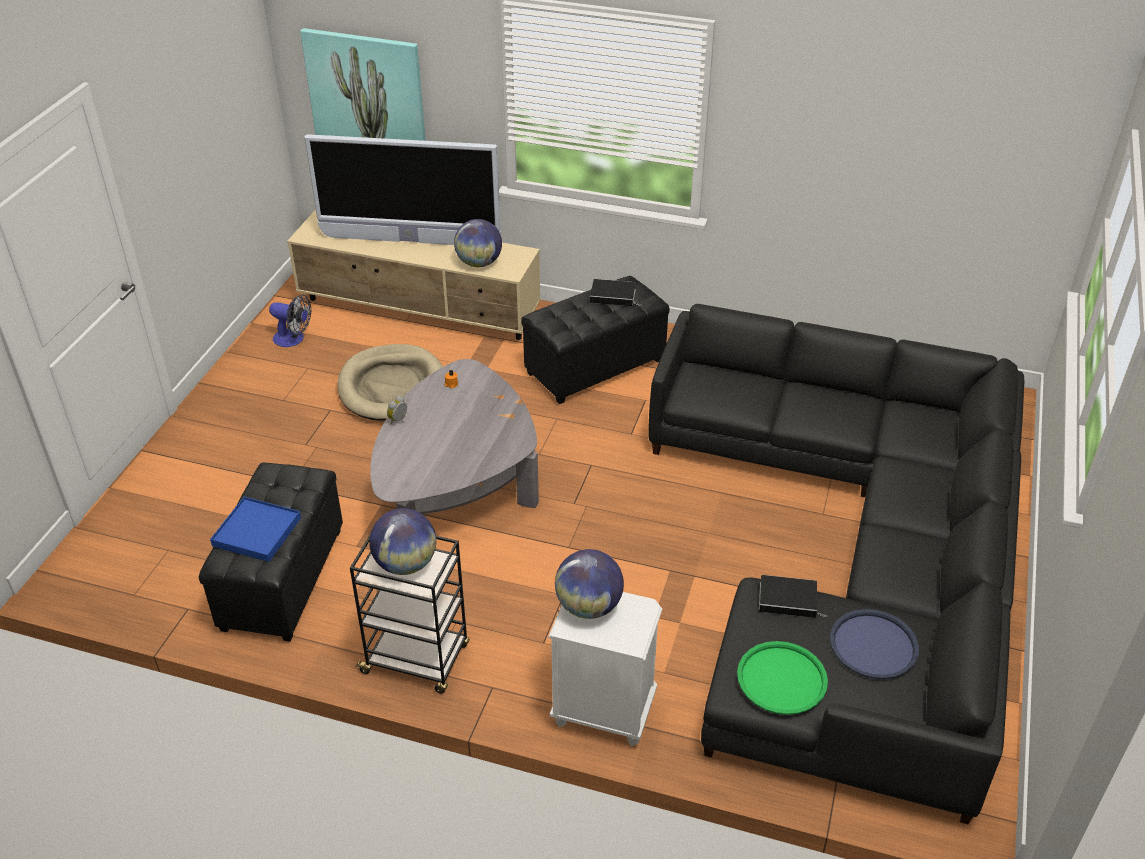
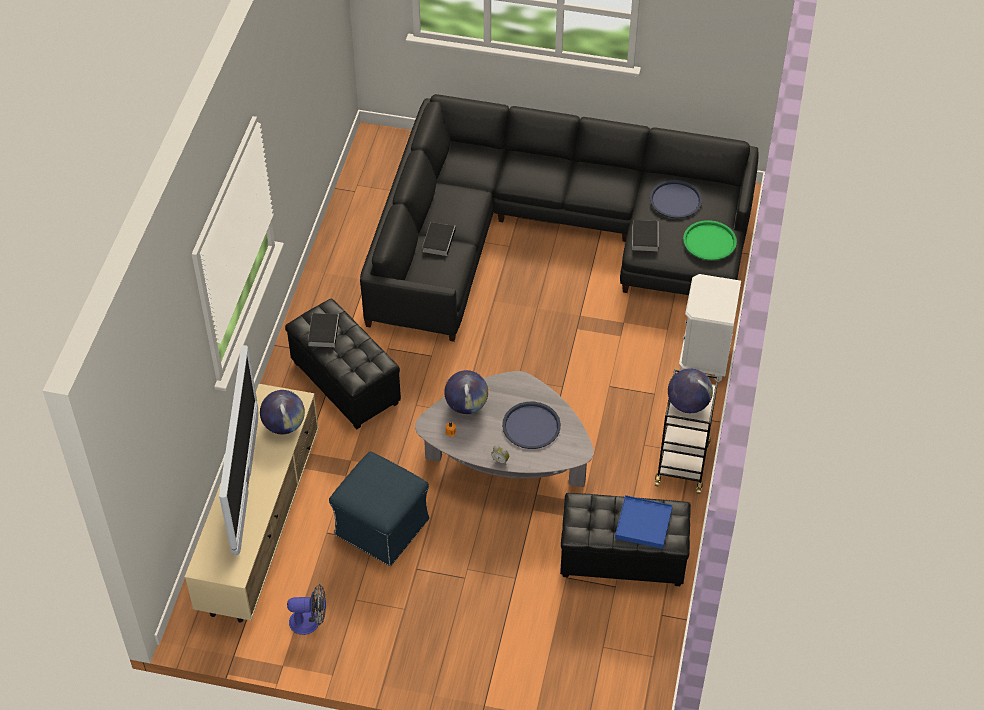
camera: 95 degrees left, 10 degrees up
(293, 339) = (310, 621): fan -> fan turned 75 degrees clockwise
(366, 93) = (162, 444): picture -> none
(392, 387) = (381, 526): beige dog bed -> blue ottoman
(444, 449) = (531, 426): none -> blue tray
(589, 606) = (706, 306): globe -> globe (466, 405)
(770, 393) = (439, 240): none -> book

